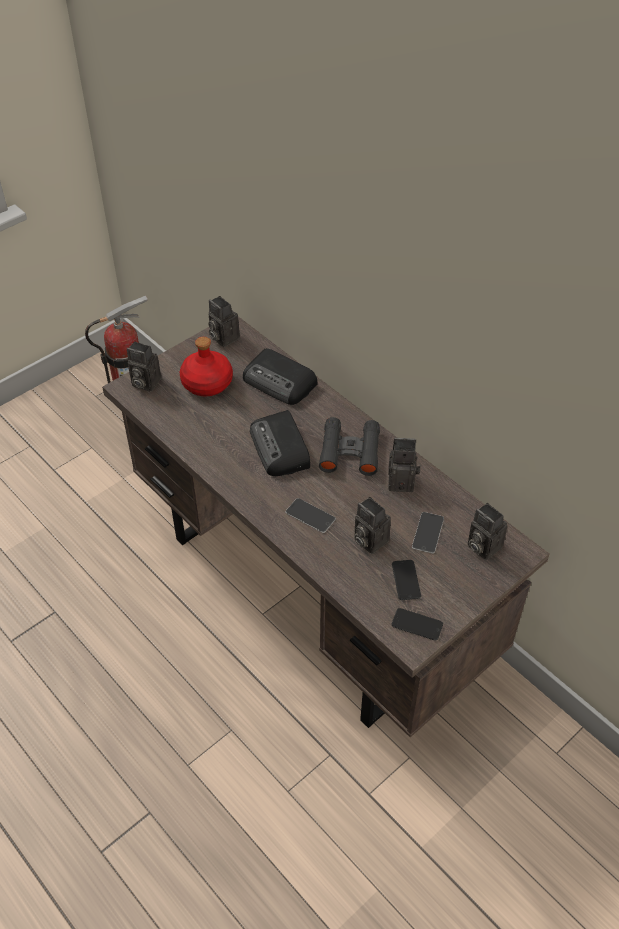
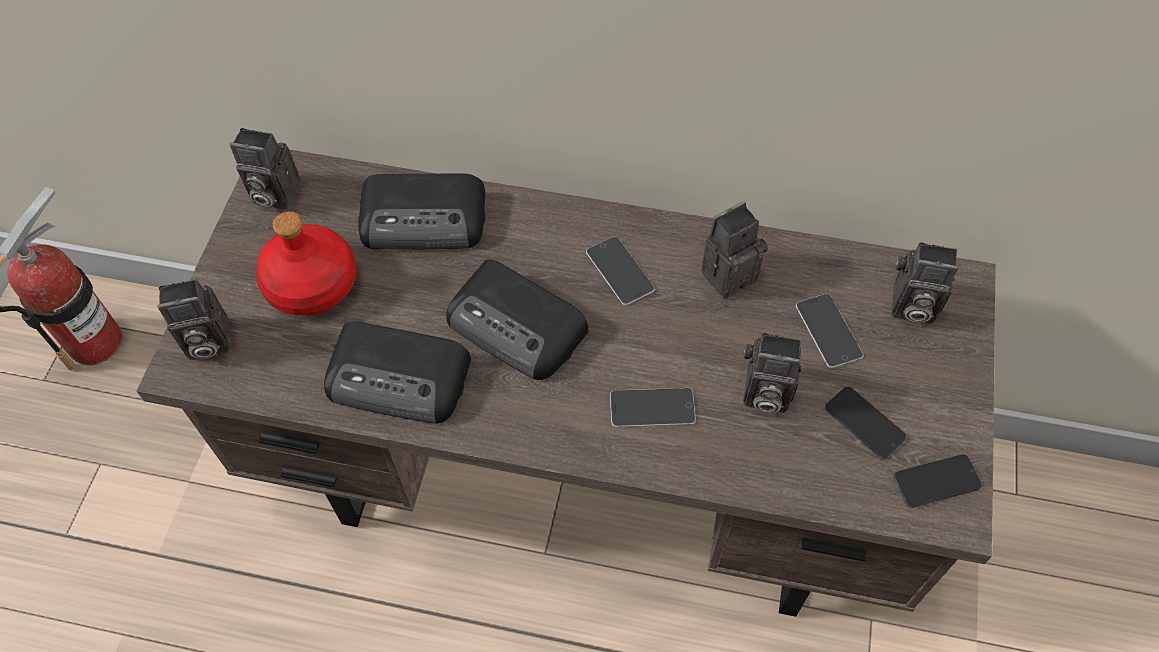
camera: 35 degrees left, 10 degrees up
(211, 441) = (400, 378): none -> radio
(350, 451) = (619, 270): black binoculars -> phone

